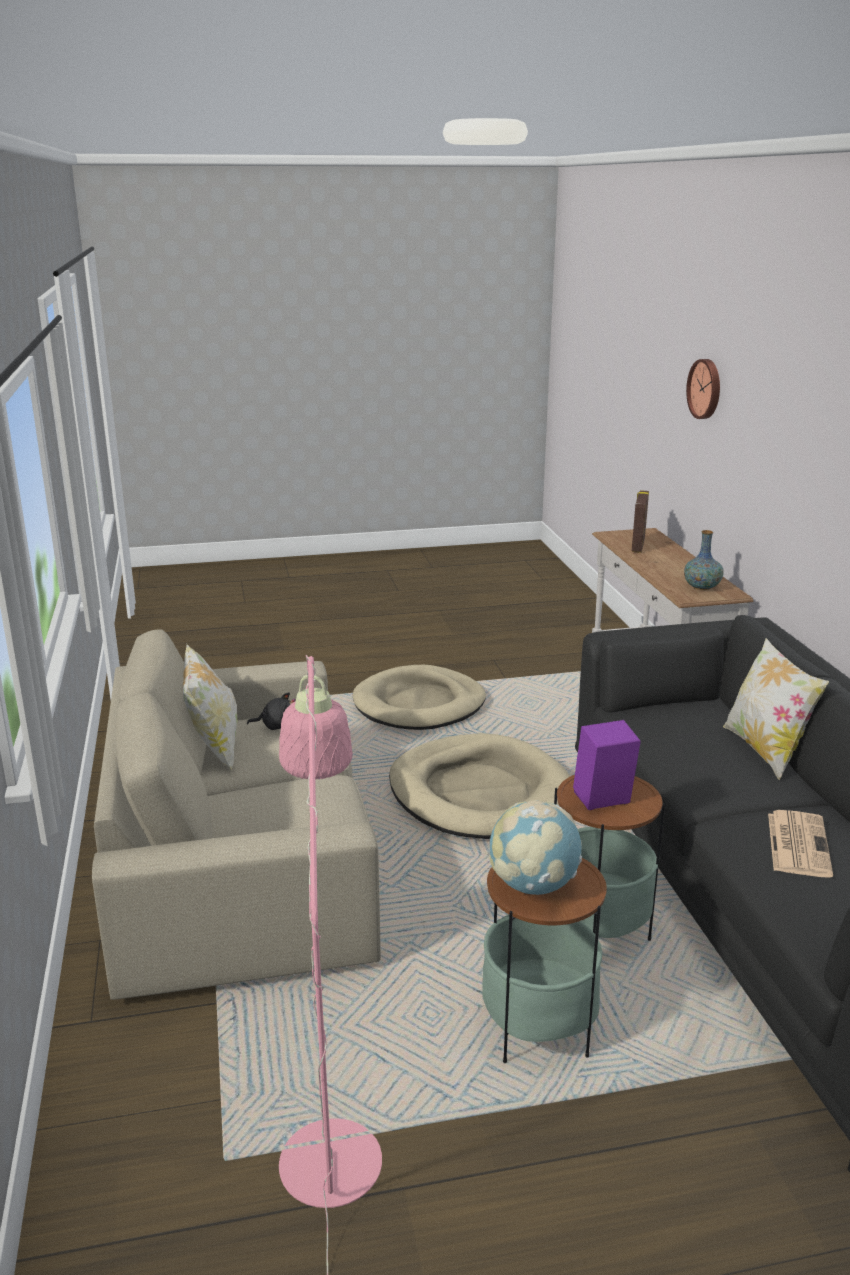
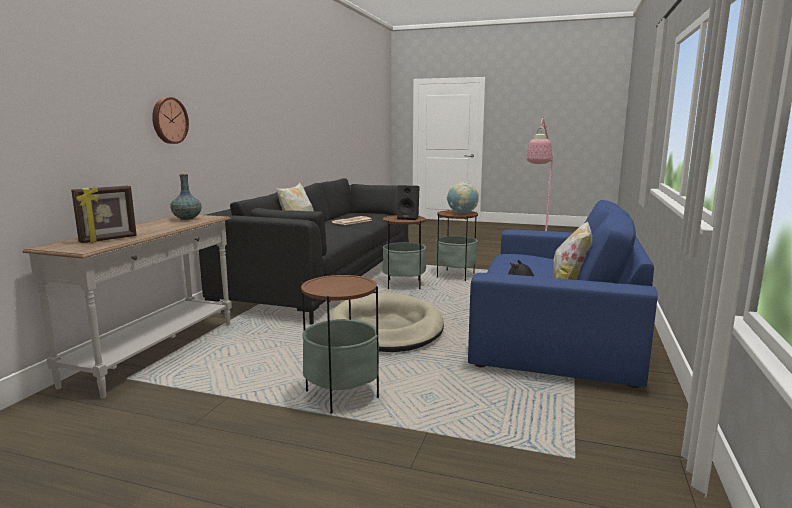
camera: 150 degrees left, 10 degrees down
(242, 861) = (554, 331): beige sofa -> blue sofa
(419, 704) = (342, 394): beige dog bed -> side table
(602, 801) = (408, 218): purple speaker -> black speaker
(706, 389) = (59, 73): wall clock -> wall clock (168, 120)

